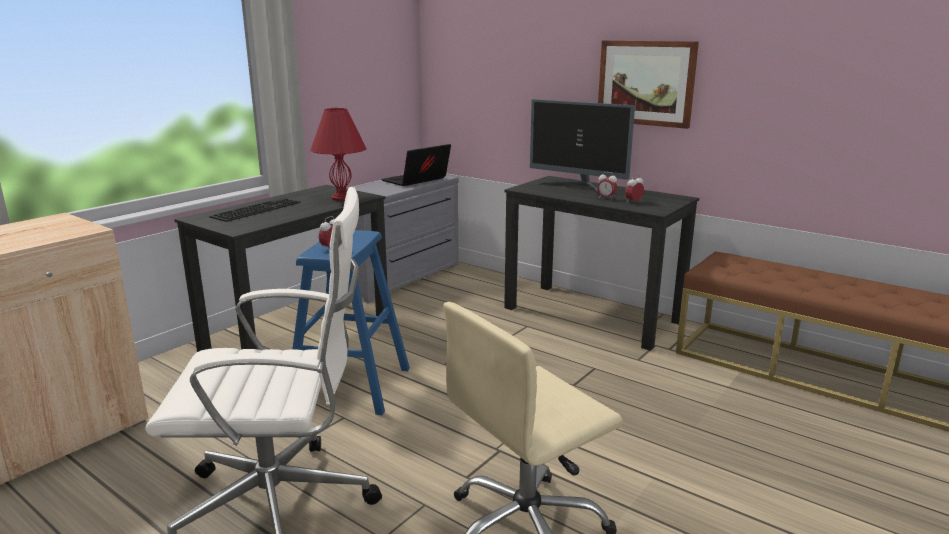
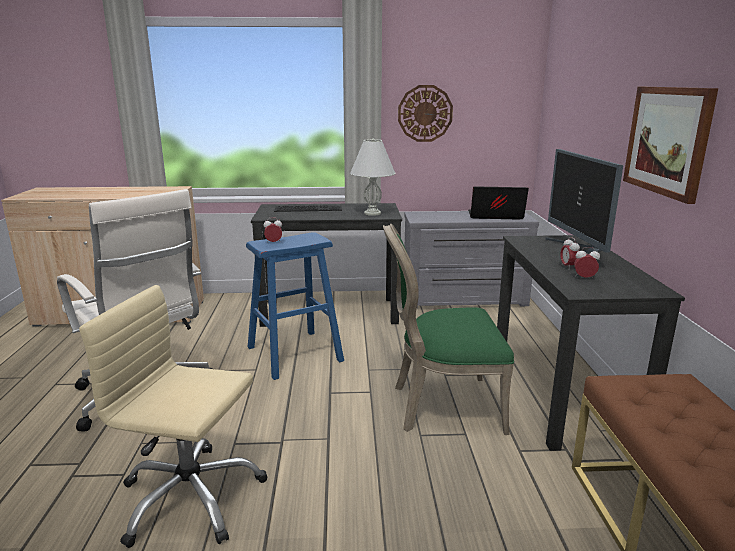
camera: 50 degrees right, 0 degrees up
(329, 74) = (425, 113): none -> wall clock
(341, 198) = (372, 213): red table lamp -> white table lamp
(547, 360) = (442, 406): none -> green chair

